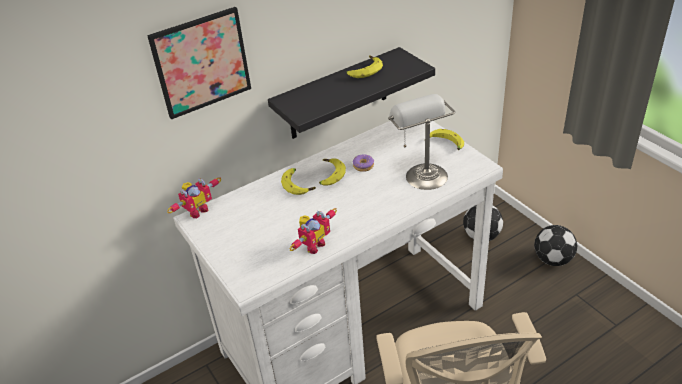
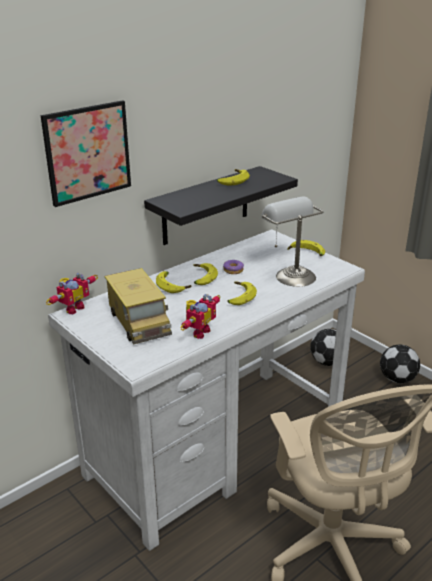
camera: 10 degrees left, 10 degrees down
(258, 230) = (139, 321): none -> toy truck
(361, 202) = (238, 297): none -> banana

